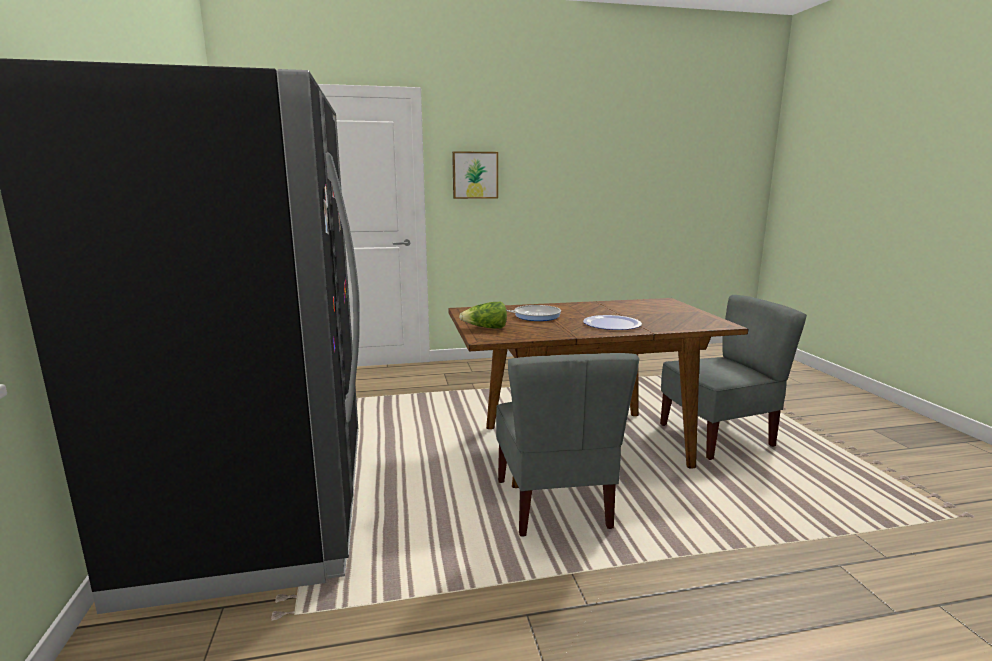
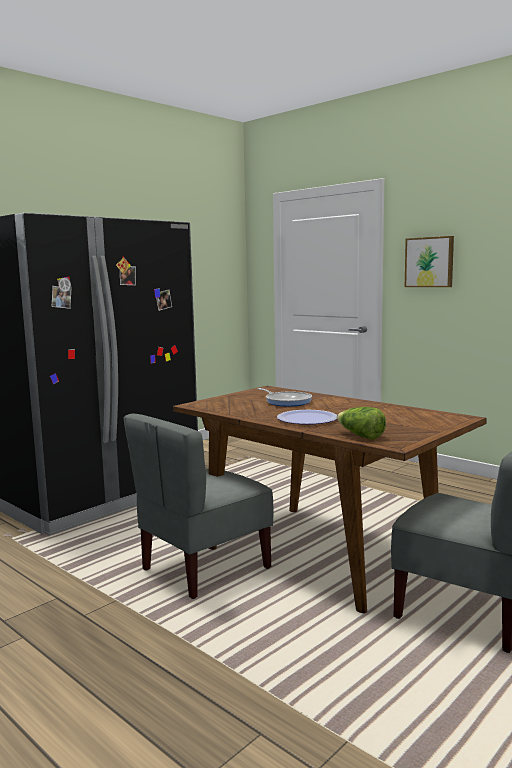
camera: 55 degrees right, 5 degrees down
(486, 328) = (222, 400): lettuce -> lettuce (360, 436)

